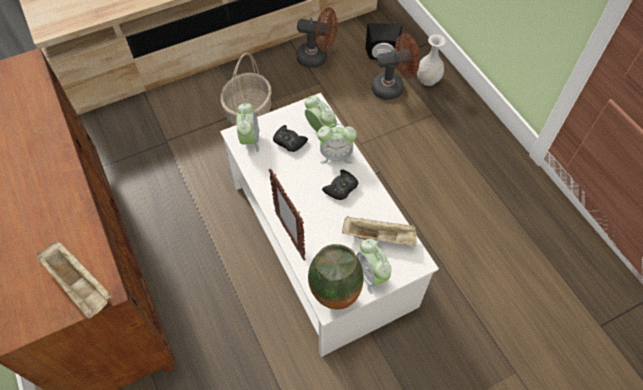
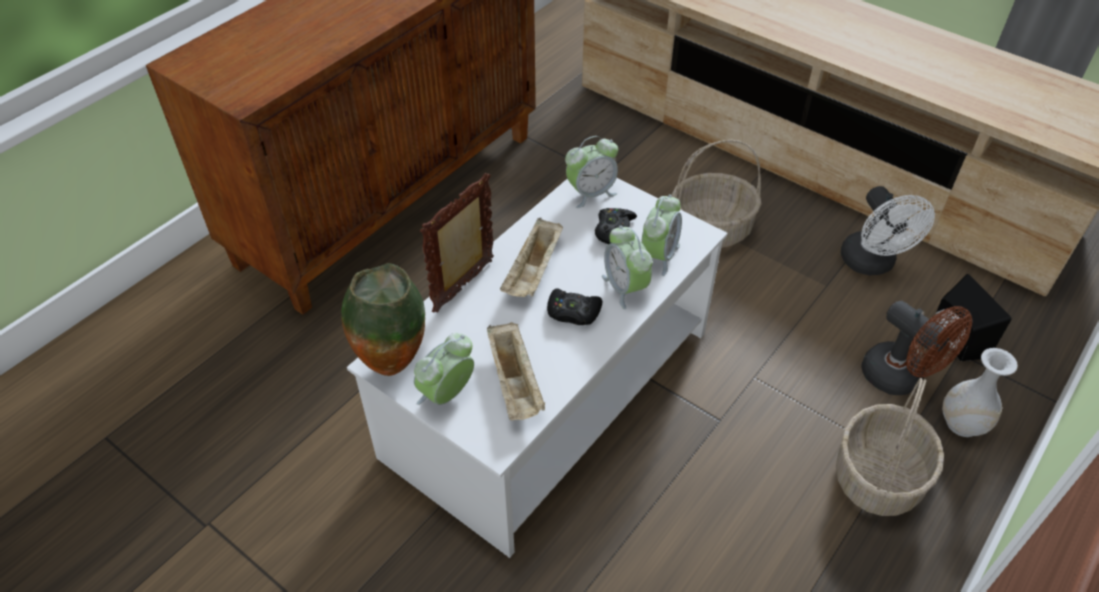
camera: 65 degrees right, 10 degrees down
(80, 285) = (244, 83): beige tray -> beige tray (533, 272)
(317, 58) = (871, 264): brown fan -> white fan
(442, 126) = (878, 479): none -> basket

